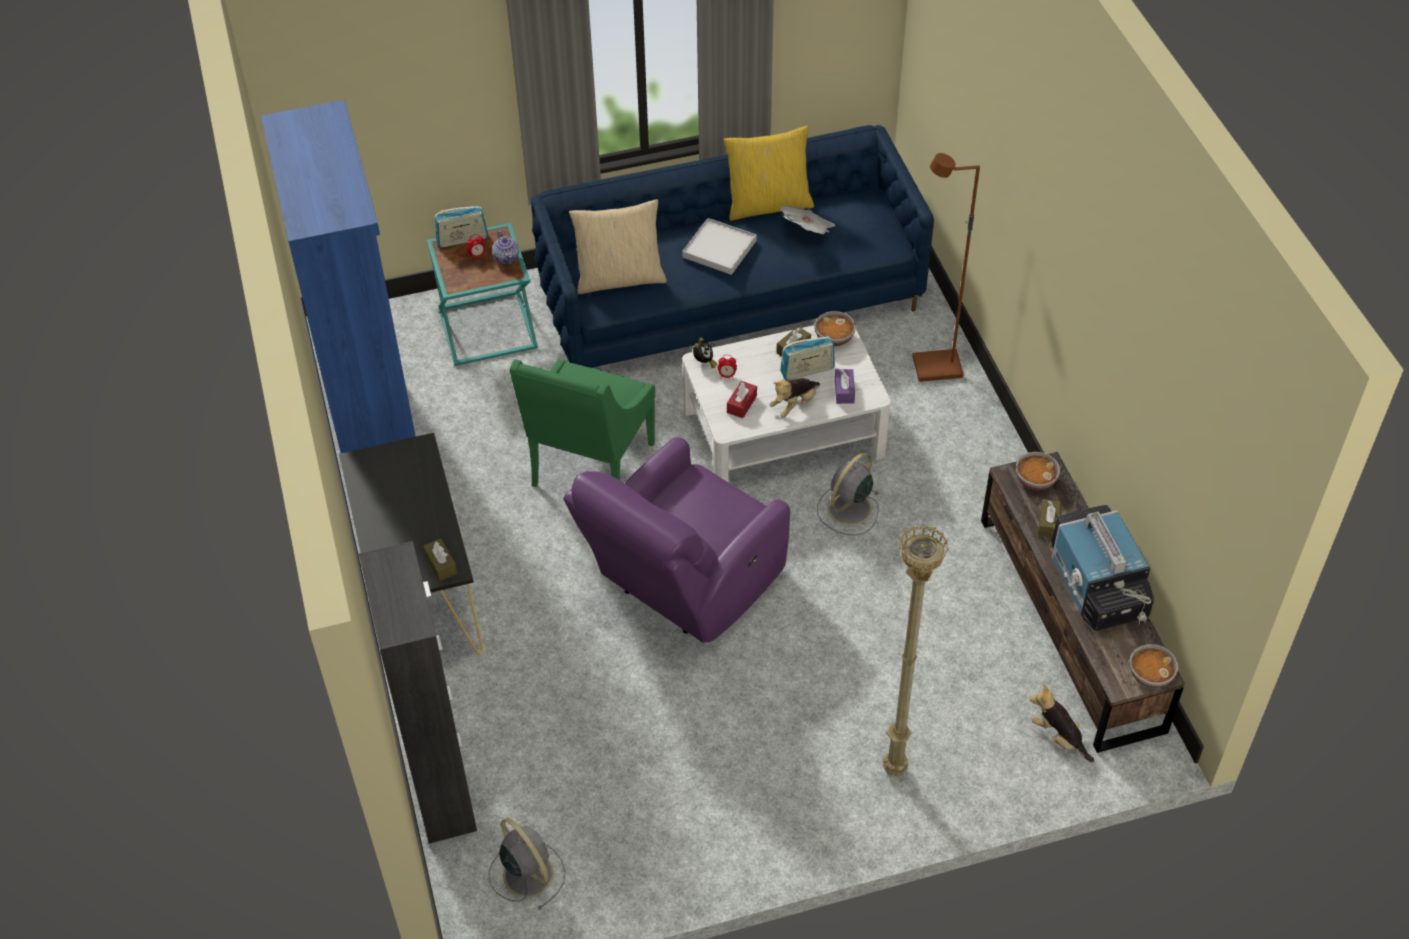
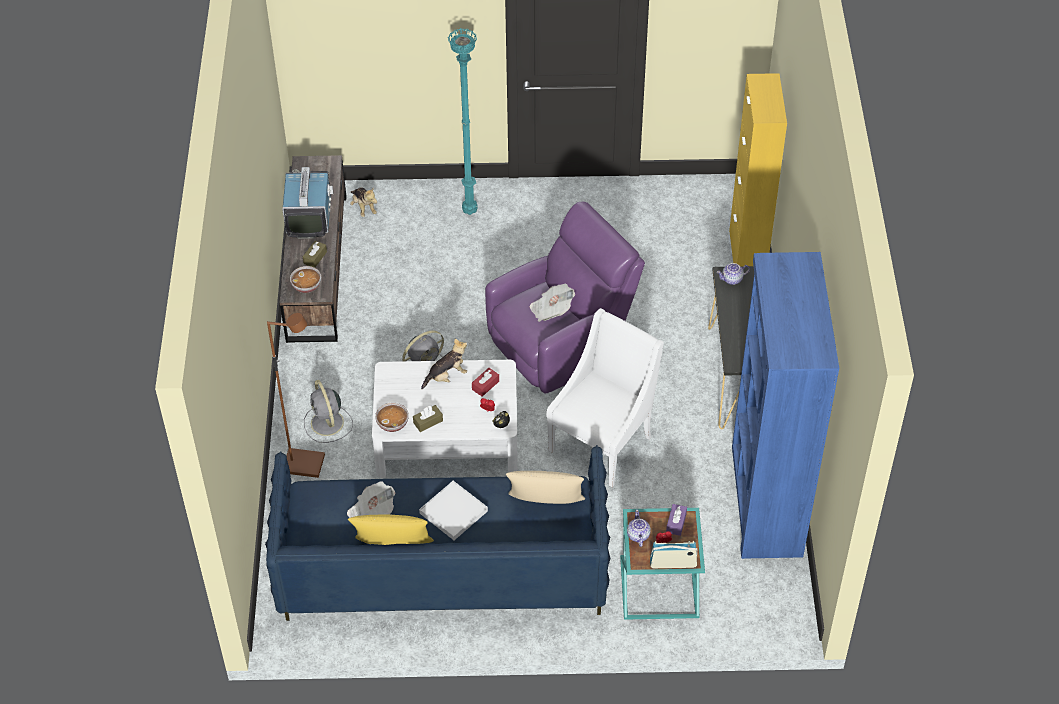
camera: 165 degrees left, 0 degrees up
(441, 564) = (732, 279): brown tissue box -> teapot
(442, 791) = (747, 255): black cabinet -> yellow cabinet
(527, 872) = (703, 205): grey fan -> grey fan (327, 424)
(590, 467) = (603, 442): green armchair -> white armchair
(691, 517) = (551, 310): none -> newspaper
(807, 370) = (425, 401): radio -> none
(844, 391) = (405, 379): purple tissue box -> purple tissue box (676, 523)
(893, 768) = (470, 212): beige floor lamp -> turquoise floor lamp
(1149, 675) = (310, 163): bowl -> none

